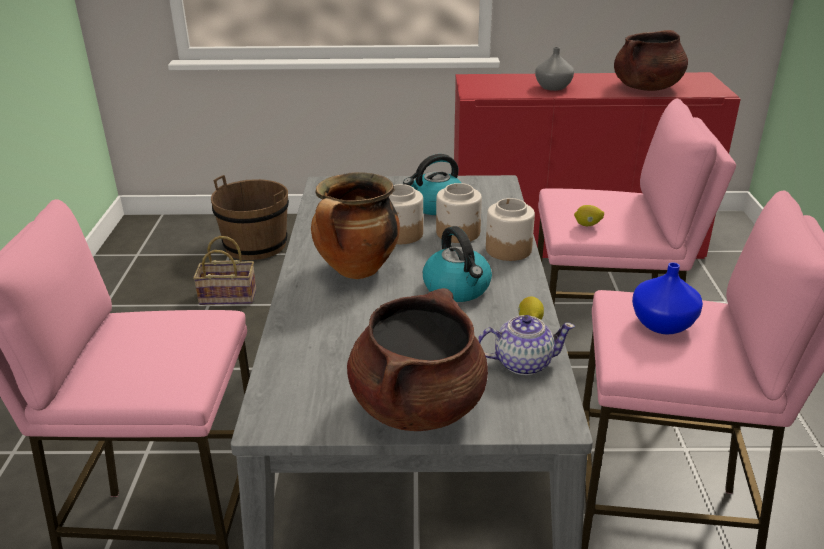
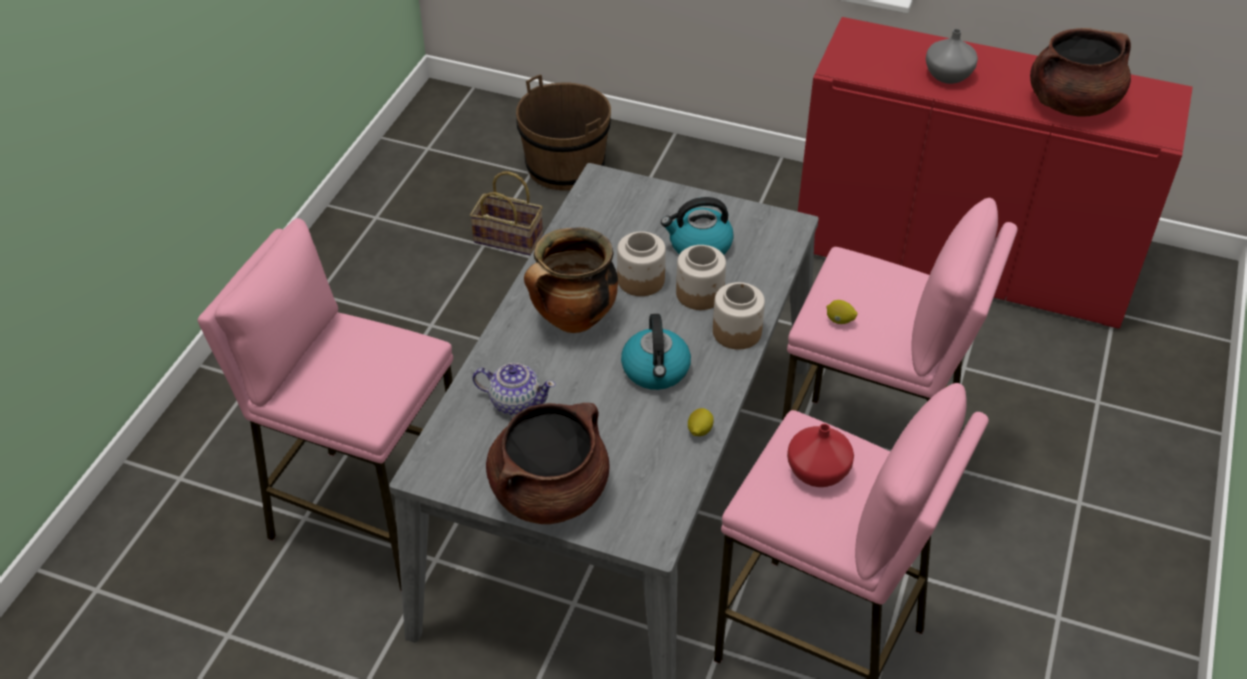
camera: 20 degrees right, 15 degrees up
(522, 363) = (663, 475): teapot -> teapot (515, 401)
(662, 325) = (817, 472): blue vase -> red vase

